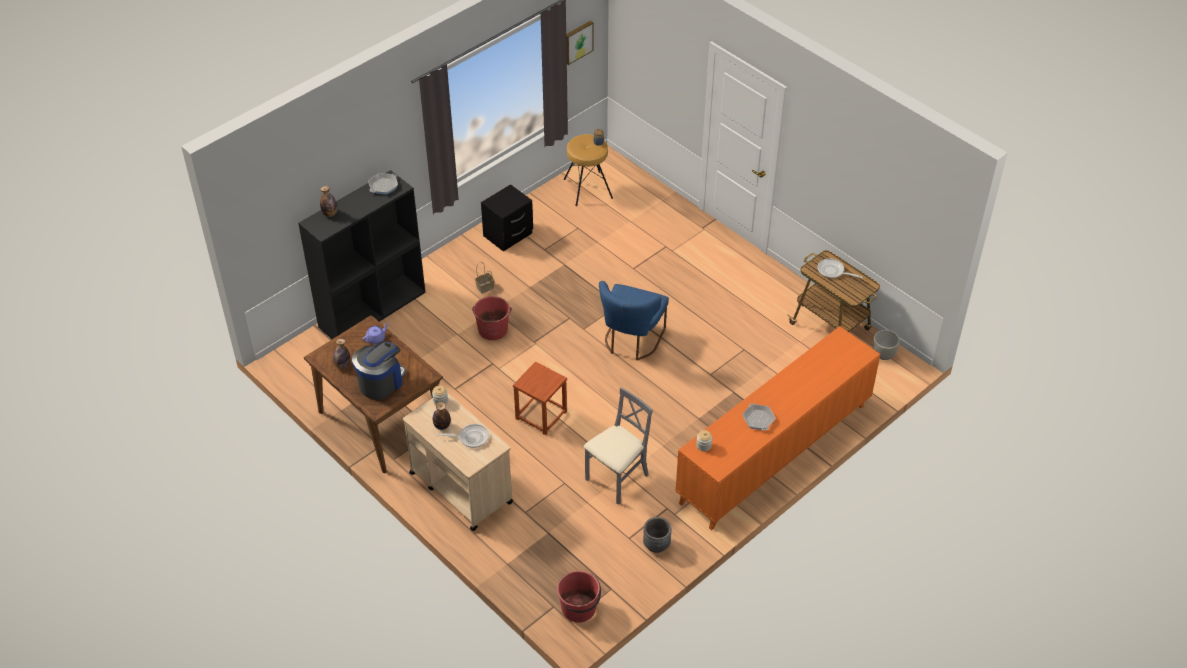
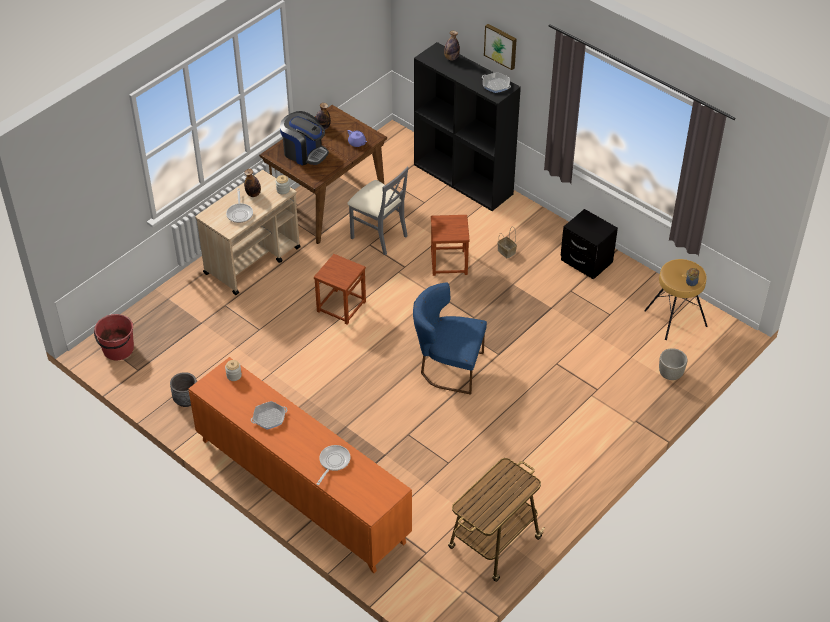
camera: 85 degrees right, 0 degrees up
(493, 329) = (449, 263): red bucket -> brown stool
(577, 42) = (745, 183): picture -> picture (501, 46)
(617, 479) = (265, 367): grey chair -> grey chair (379, 236)
(833, 271) = (505, 488): frying pan -> frying pan (333, 462)
(883, 355) = (456, 596): grey planter -> grey planter (670, 375)

